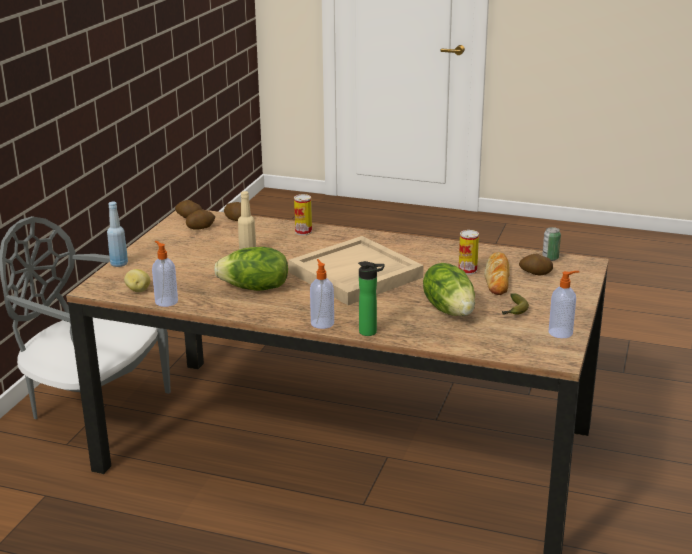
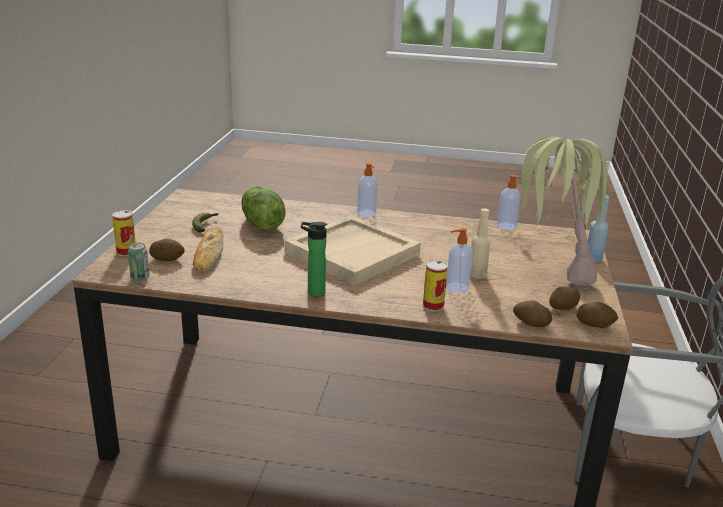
camera: 170 degrees right, 0 degrees up
(138, 290) = (542, 235): potato -> none
(180, 253) = (548, 273): none -> potted plant
(255, 288) = (440, 238): lettuce -> none
(370, 332) = (326, 208): bottle -> bottle (313, 292)
(467, 270) = (237, 261): can -> can (126, 252)
(561, 332) = (173, 210): soap dispenser -> soap dispenser (456, 288)

